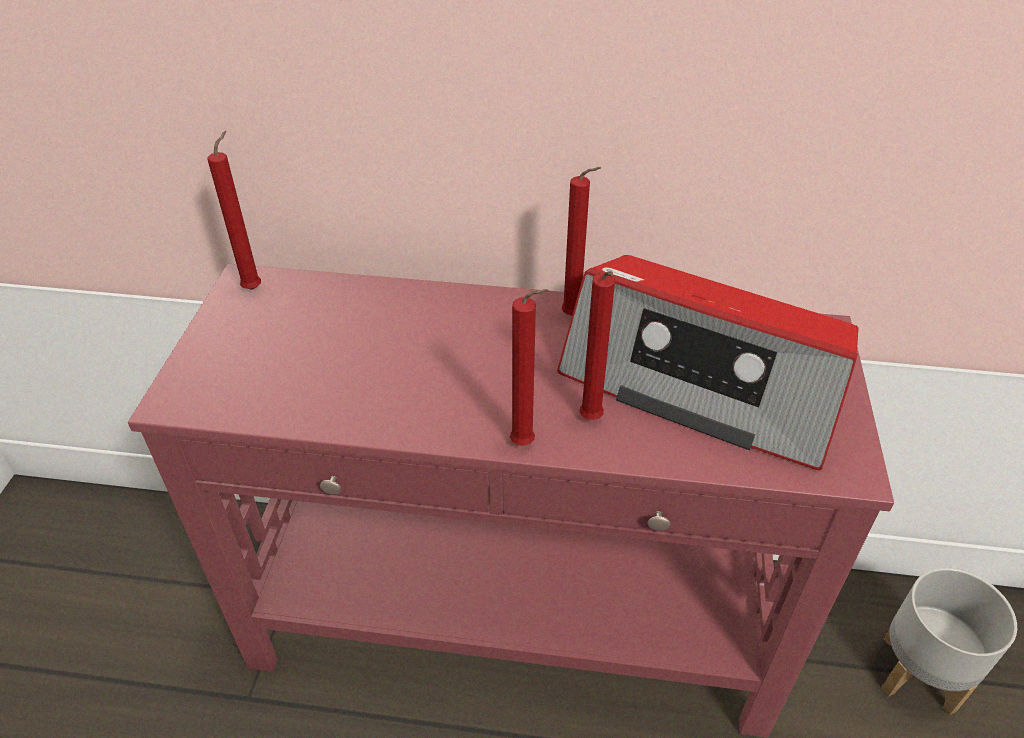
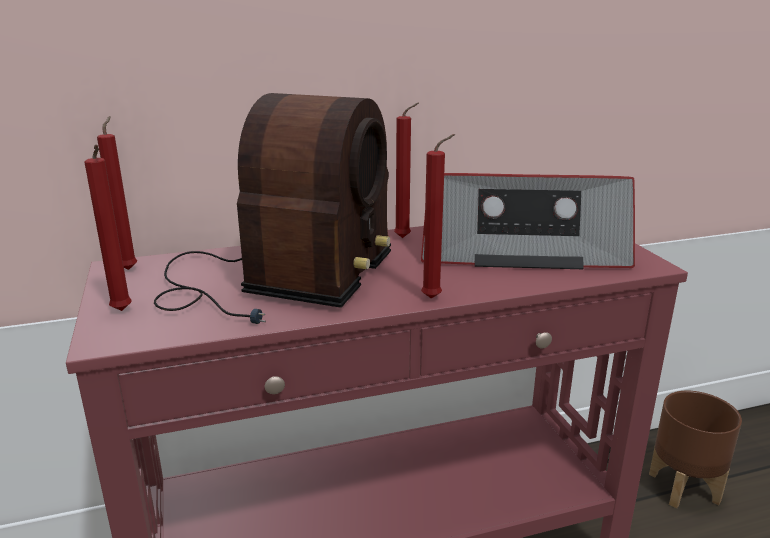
camera: 25 degrees left, 20 degrees down
(382, 354) = (277, 280): none -> radio
(591, 421) = (468, 278): red candle -> red candle (122, 312)
(918, 672) = (683, 486): grey planter -> brown planter

